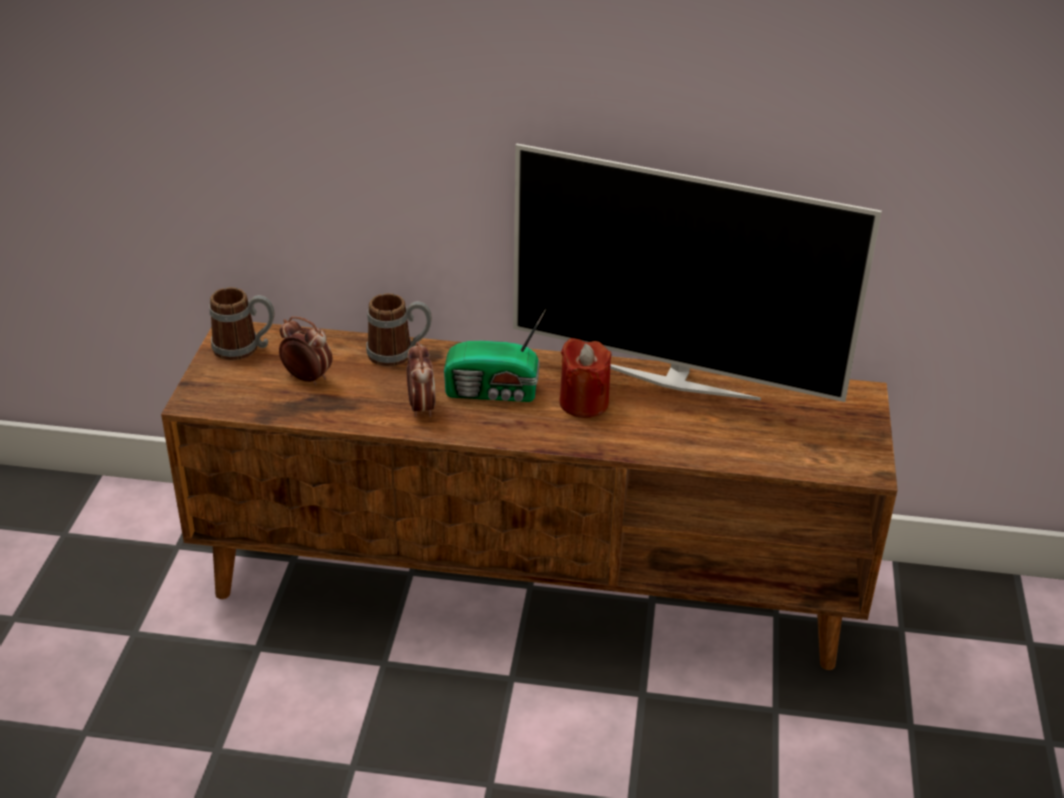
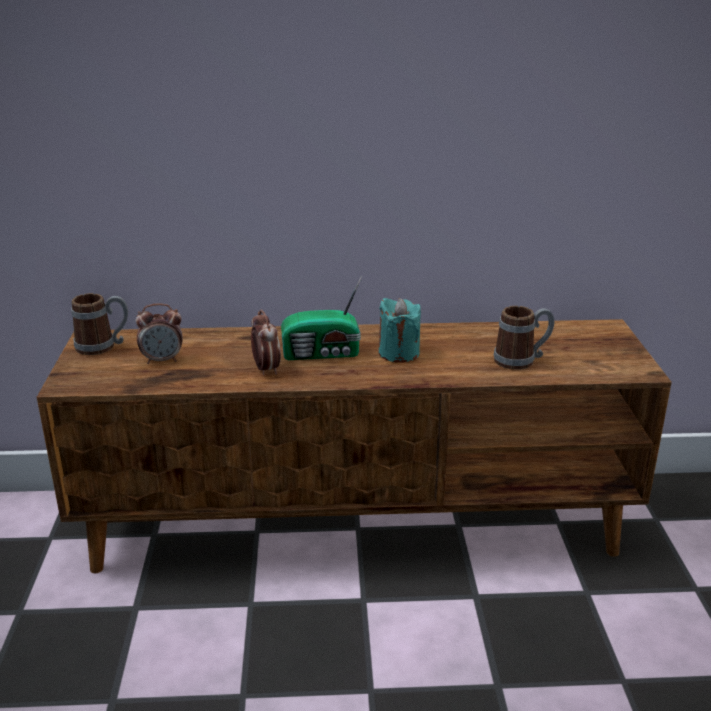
camera: 10 degrees left, 10 degrees down
(307, 378) = (162, 360): alarm clock -> alarm clock turned 150 degrees clockwise
(399, 354) = (236, 338): mug -> mug (521, 360)
(584, 403) = (399, 353): red candle -> turquoise candle
(675, 379) = (464, 332): television -> none

